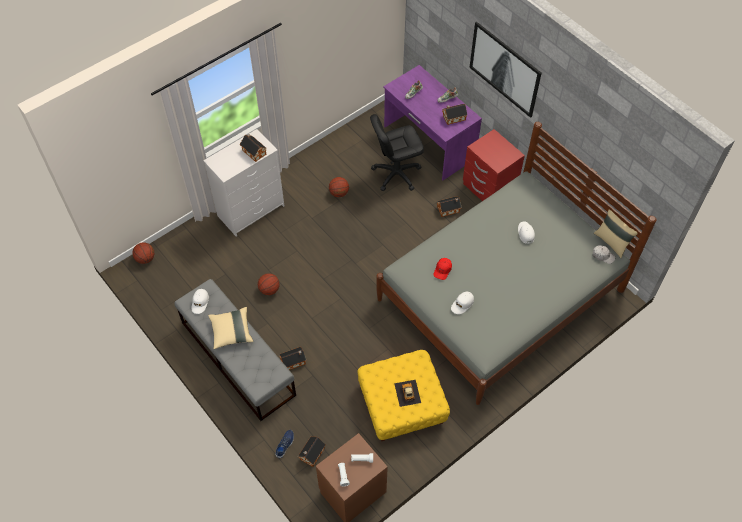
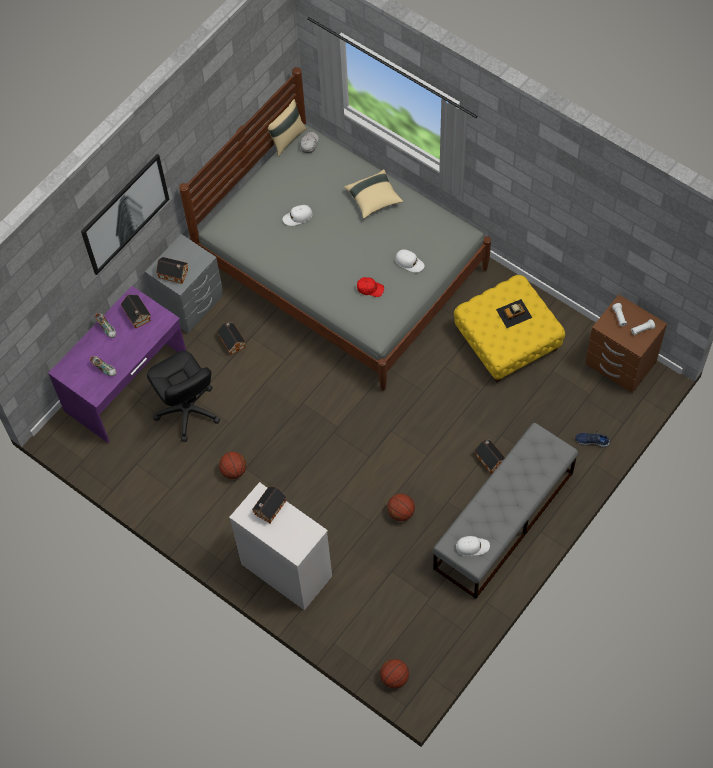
camera: 100 degrees left, 5 degrees up
(231, 332) = (501, 499): beige pillow -> beige pillow (373, 199)
(311, 454) = (594, 412): toy house -> toy house (174, 274)
(488, 189) = (190, 304): red nightstand -> grey nightstand

